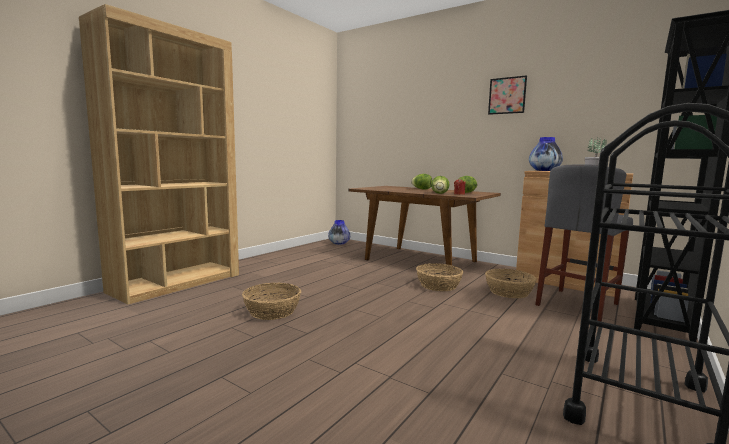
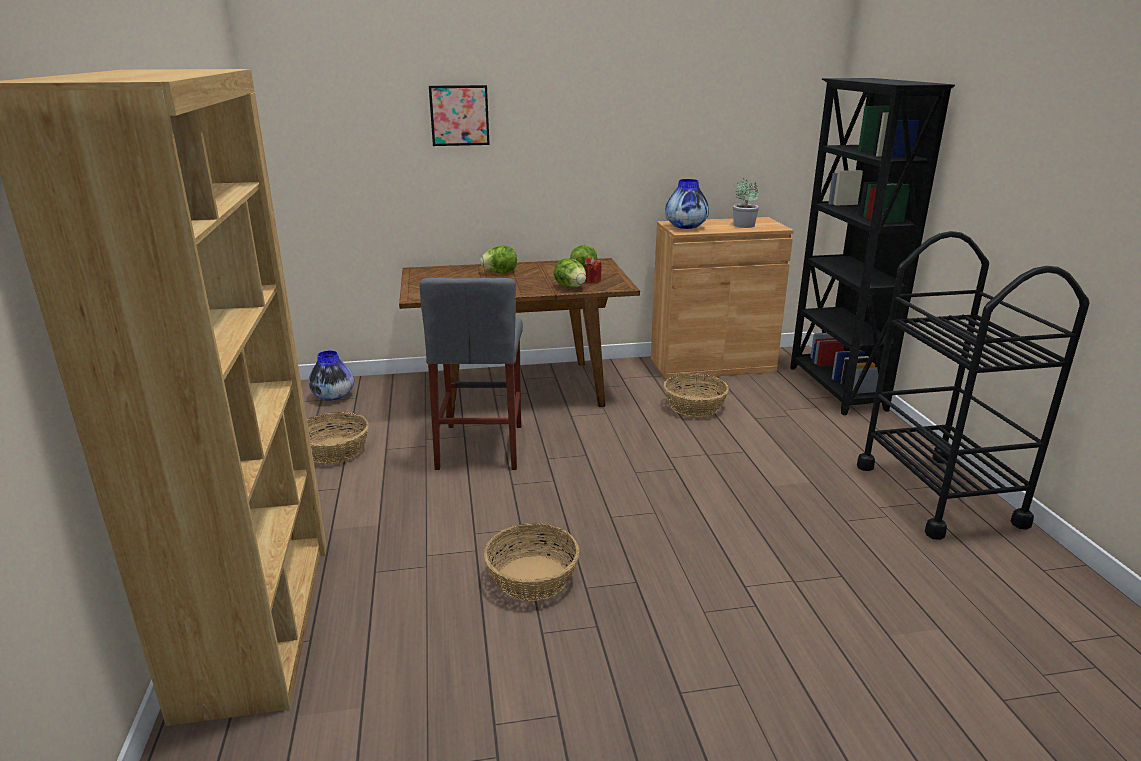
camera: 45 degrees left, 15 degrees up
(438, 285) = (619, 429): basket -> basket (335, 450)
(507, 95) = (611, 106): picture -> picture (459, 115)
(577, 304) = (767, 398): grey stool -> grey stool (480, 446)

